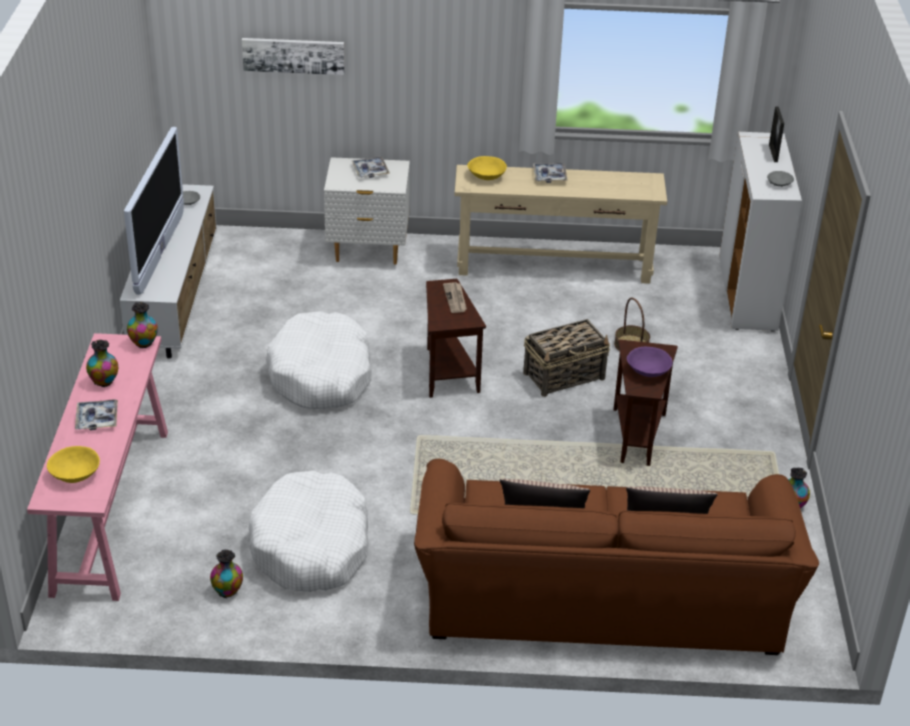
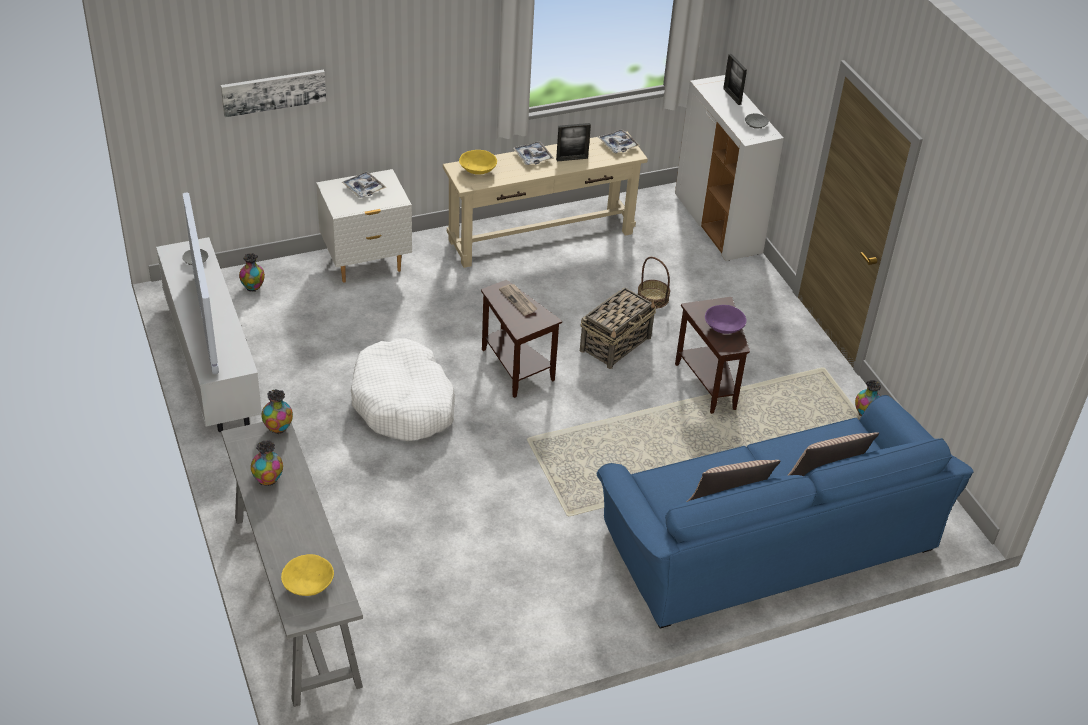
camera: 25 degrees left, 5 degrees up
(97, 419) = (288, 520): tray -> tray (618, 145)
(112, 508) = (295, 597): pink console table -> grey console table
(228, 591) = (456, 644): vase -> vase (253, 287)
(311, 546) = (502, 576): white dog bed -> none
(588, 185) = (572, 159): none -> picture frame
(602, 591) = (768, 538): brown sofa -> blue sofa

